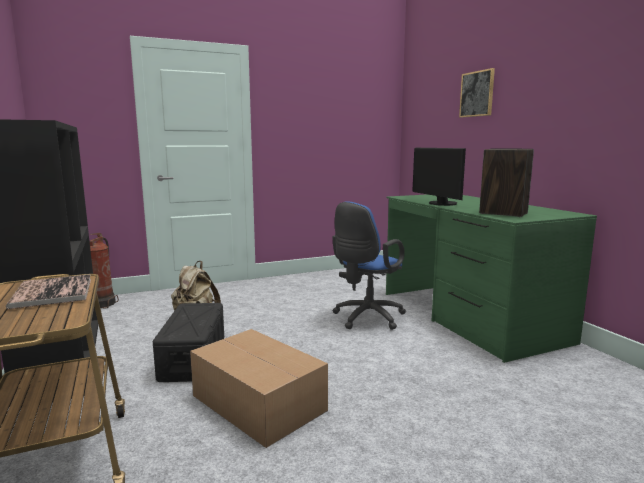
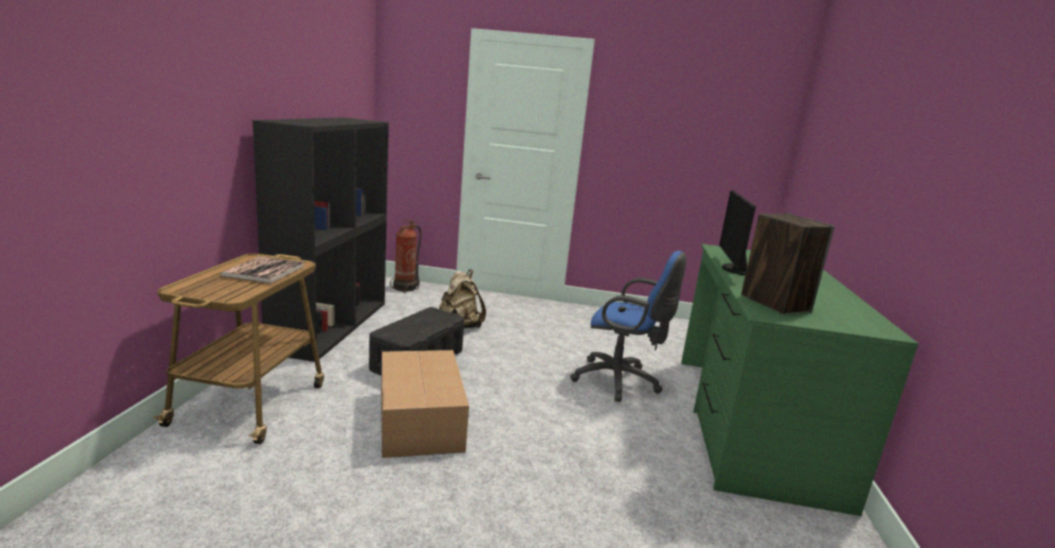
camera: 30 degrees right, 5 degrees up
(366, 318) = (620, 382): blue office chair -> blue office chair turned 135 degrees counterclockwise
(477, 94) = (861, 126): picture -> none

